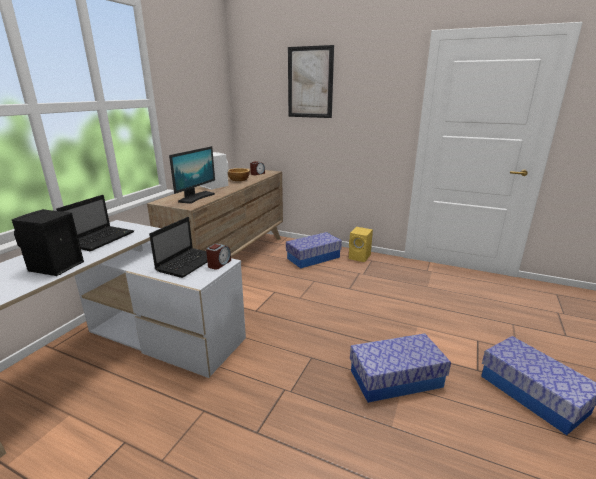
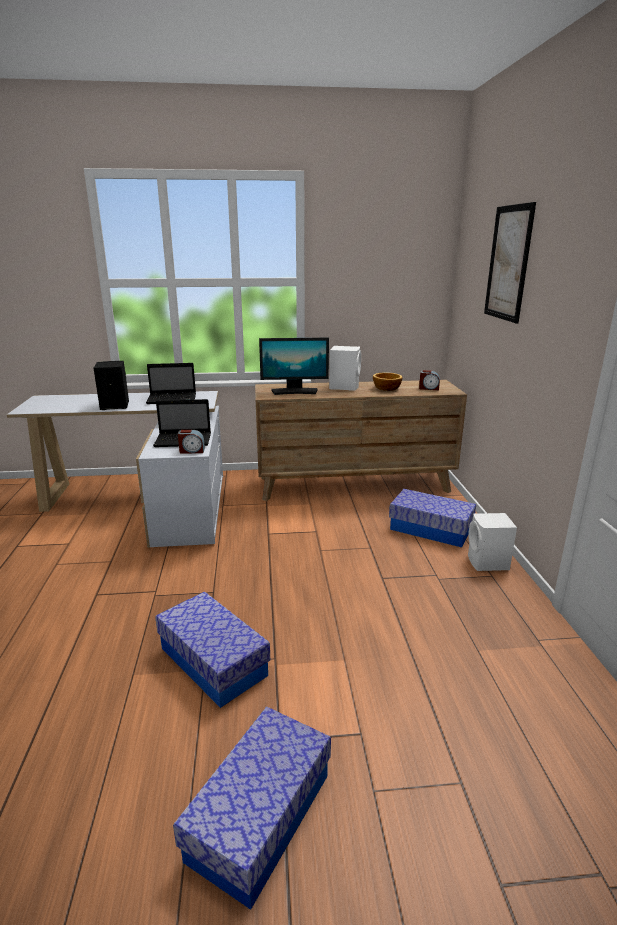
camera: 60 degrees right, 0 degrees up
(360, 257) = (488, 563): yellow speaker -> white speaker

